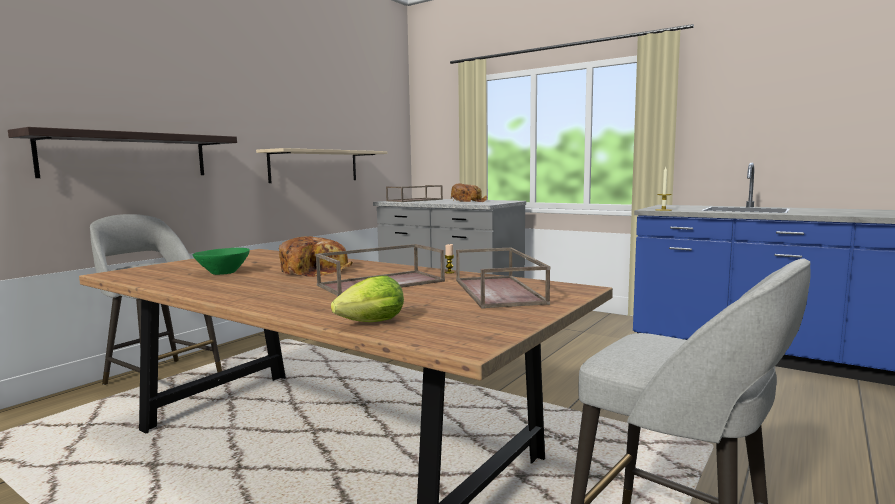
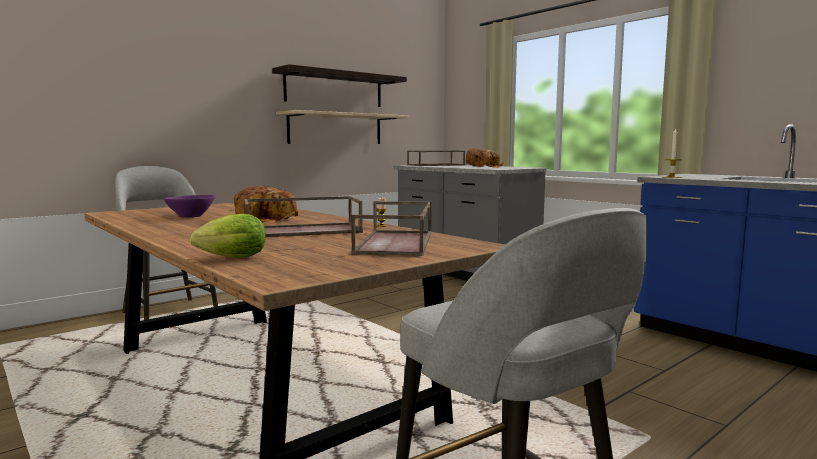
camera: 15 degrees right, 0 degrees up
(127, 155) = (154, 114): shelf -> shelf (334, 89)
(222, 273) = (190, 216): green bowl -> purple bowl

